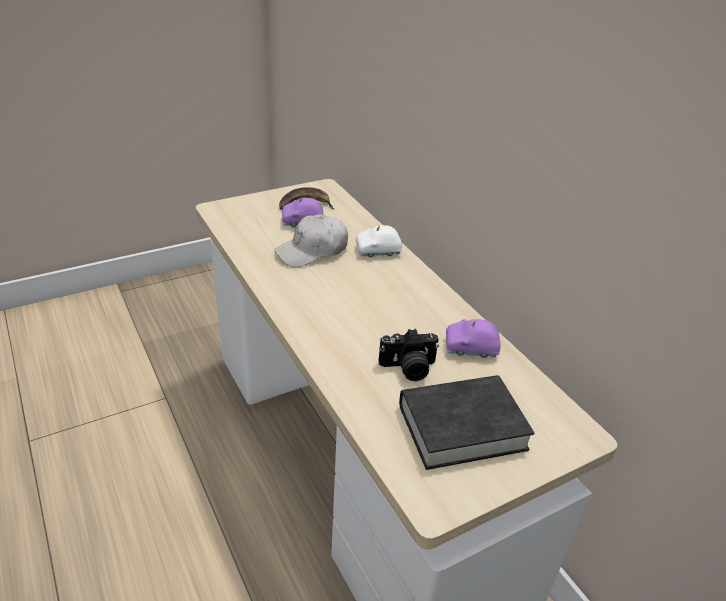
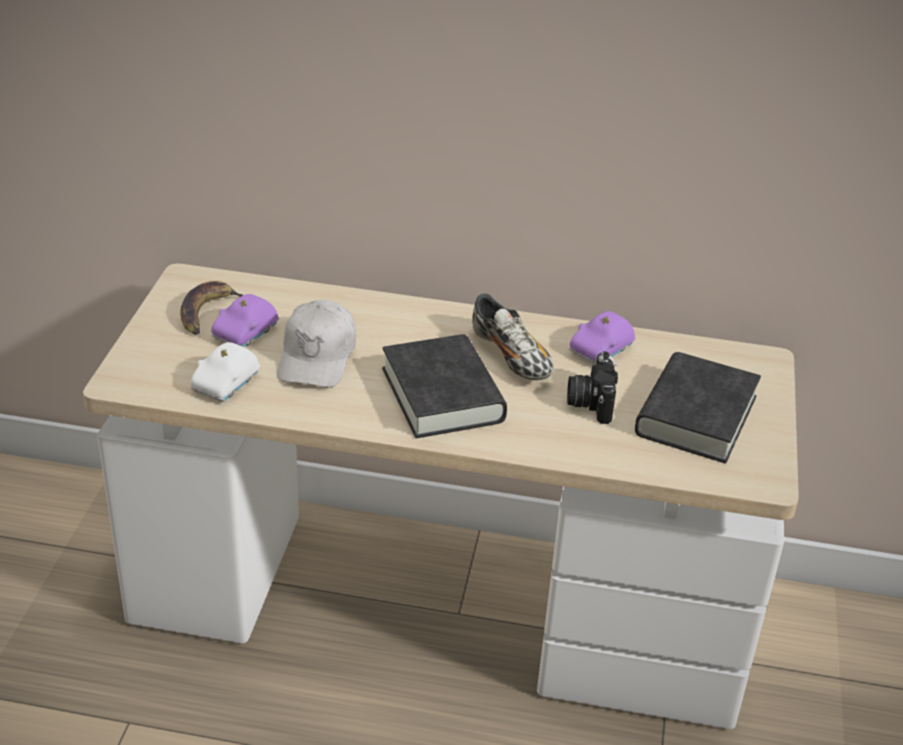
camera: 50 degrees left, 0 degrees up
(335, 306) = (442, 395): none -> black book
(378, 251) = (377, 314): white toy car -> white toy car (227, 384)
(408, 315) = (511, 357): none -> shoe
(408, 368) = (590, 402): camera -> camera turned 150 degrees clockwise

